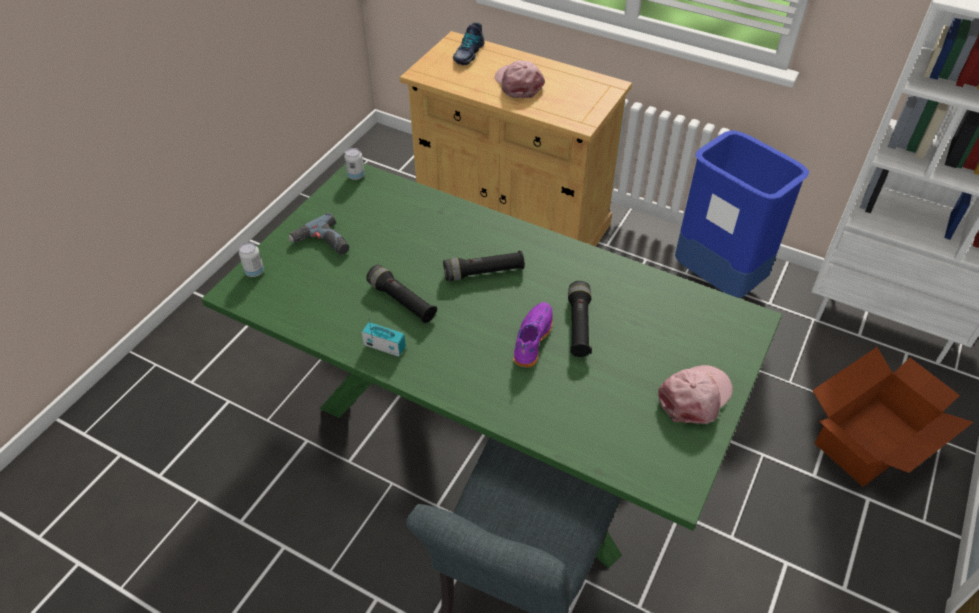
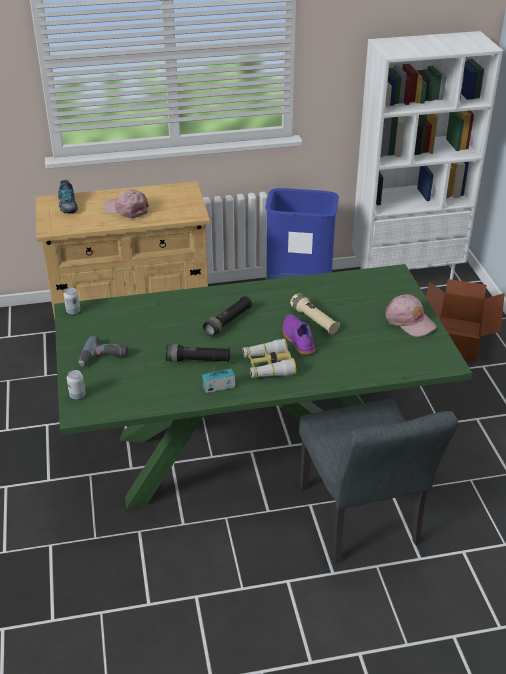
camera: 40 degrees left, 10 degrees down
(463, 353) = (268, 365): none -> binoculars
(579, 326) = (314, 320): black flashlight -> beige flashlight
(695, 397) = (409, 321): pink cap -> pink cap turned 135 degrees clockwise

